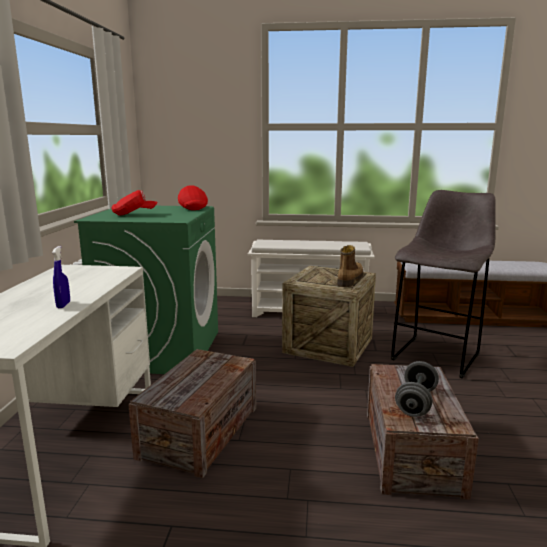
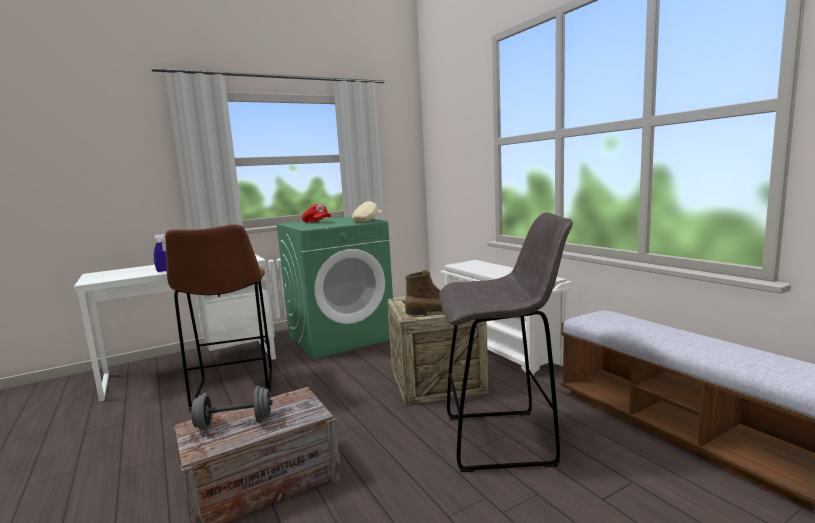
camera: 55 degrees right, 5 degrees down
(192, 208) = (367, 221): red cap -> beige cap
(199, 432) = (234, 391): crate -> brown stool

